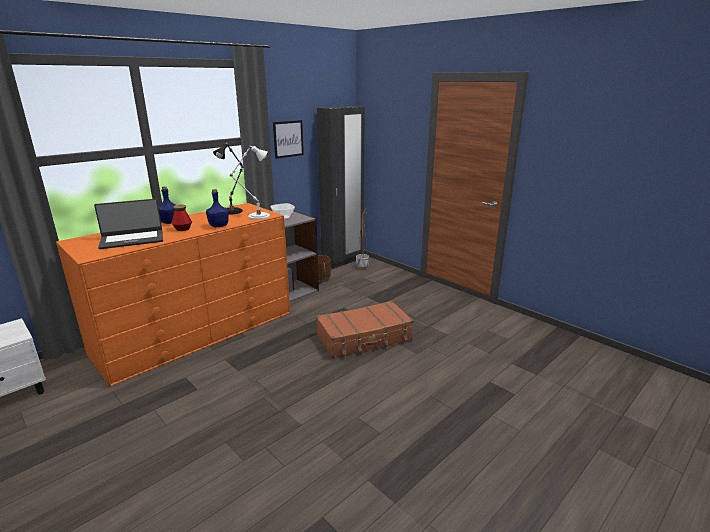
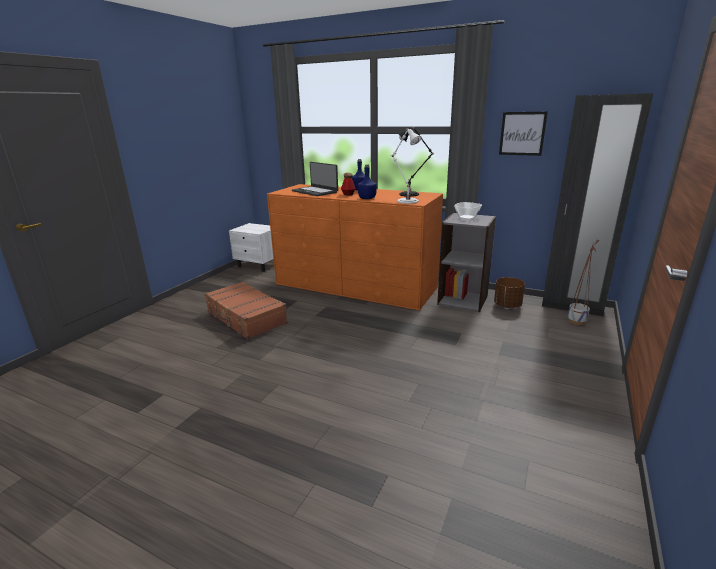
camera: 70 degrees right, 0 degrees up
(364, 338) = (411, 359): brown suitcase -> brown suitcase (245, 318)

